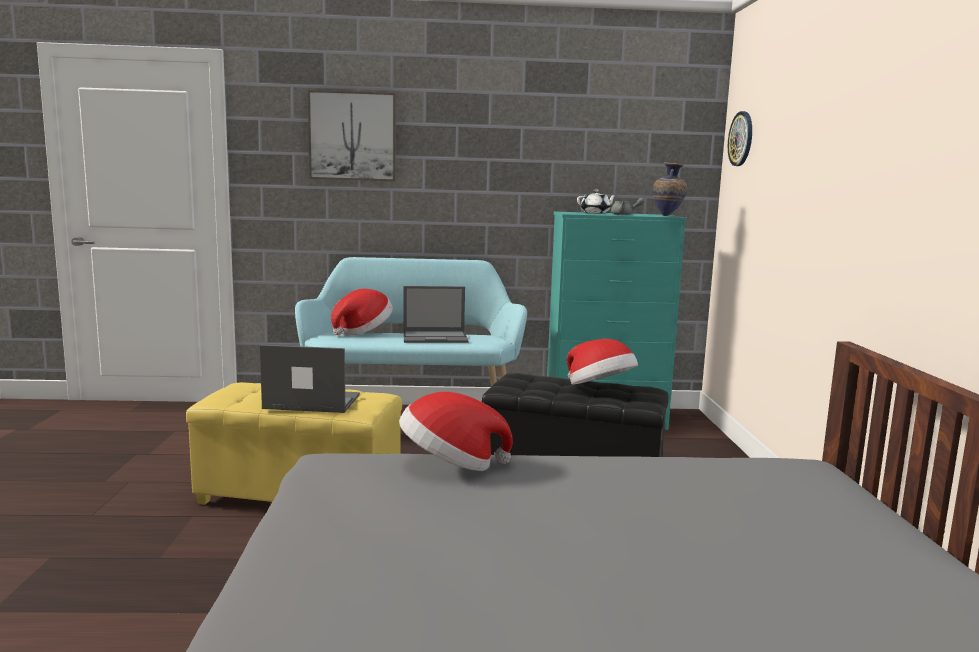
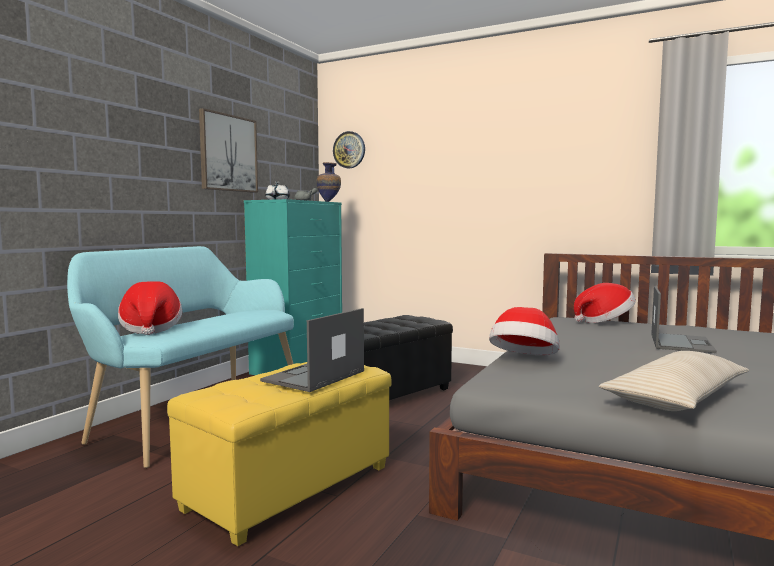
camera: 60 degrees left, 5 degrees down
(338, 556) = (676, 397): none -> beige pillow
(352, 136) = (68, 110): picture -> picture (228, 153)
(435, 337) = (227, 318): laptop -> laptop (680, 343)
(600, 389) = (396, 321): hat -> hat (604, 321)

